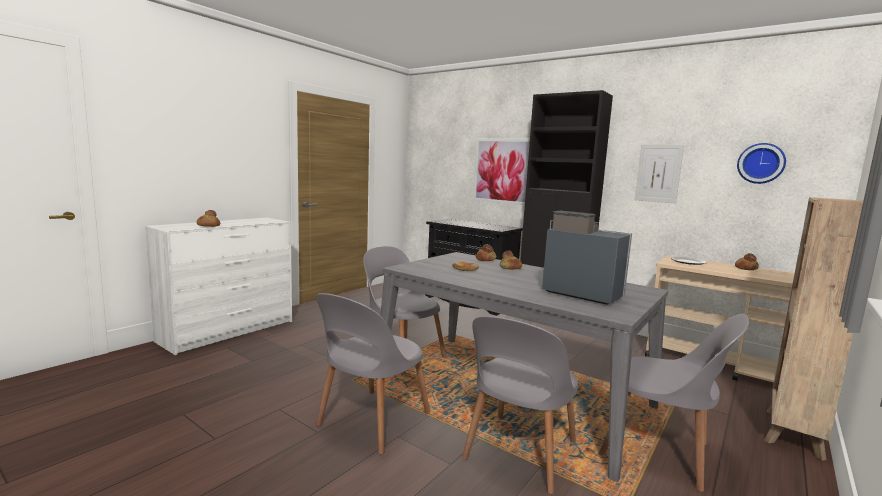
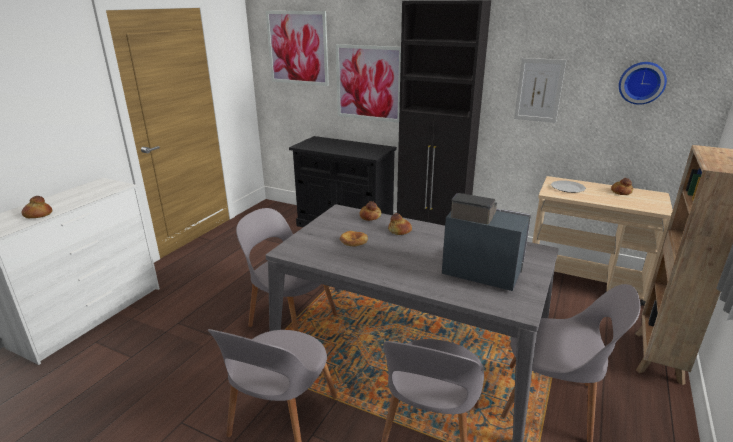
camera: 10 degrees left, 15 degrees up
(445, 143) = (297, 48): none -> picture

